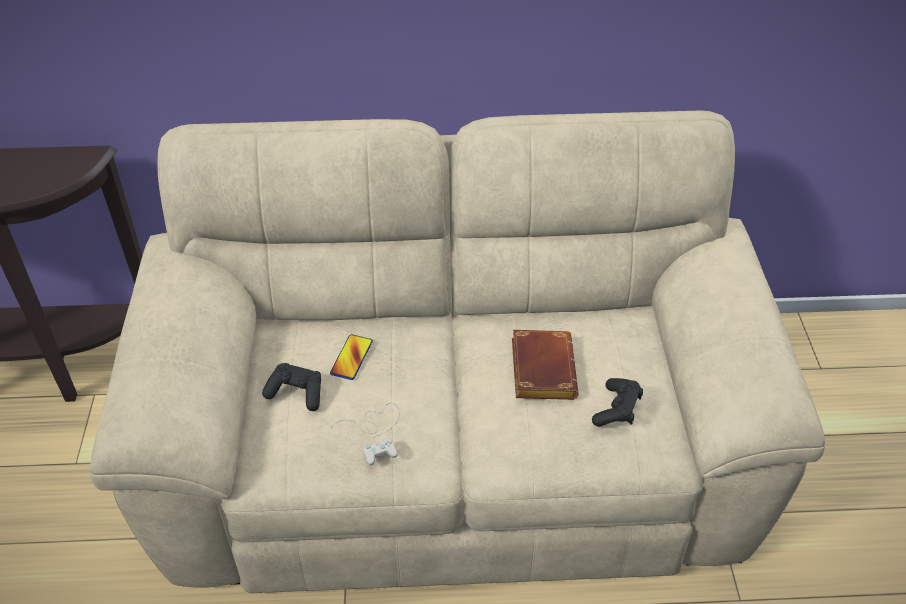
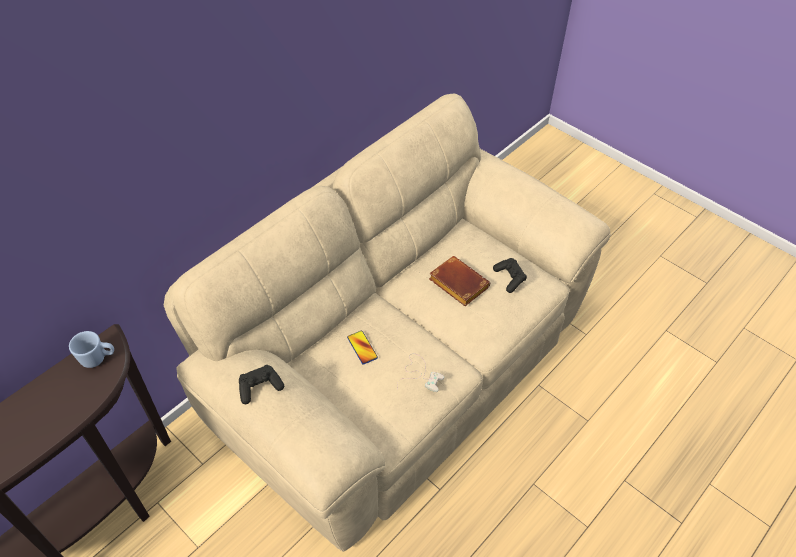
camera: 45 degrees left, 5 degrees up
(59, 165) = (98, 359): none -> blue mug
(296, 393) = (358, 387): black game controller -> black game controller (260, 387)

